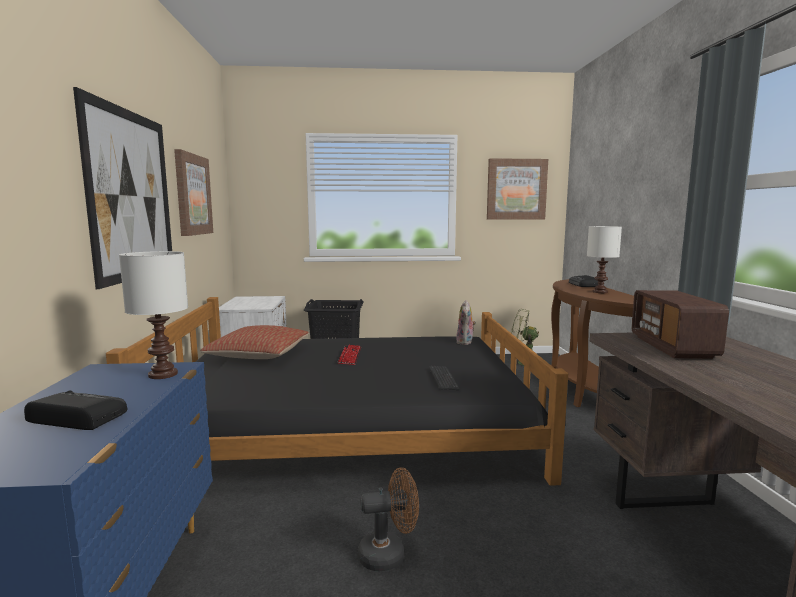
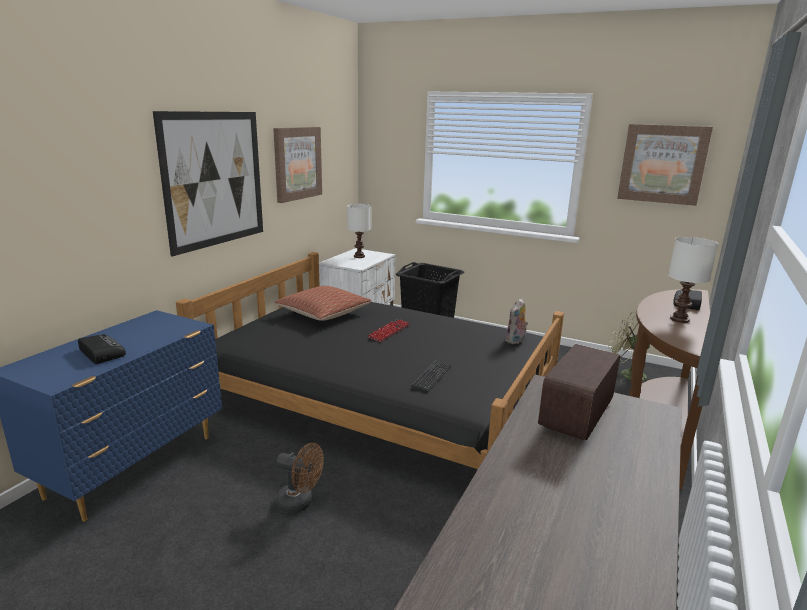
camera: 30 degrees right, 10 degrees up
(164, 374) = (178, 330): white table lamp -> white table lamp (359, 256)

